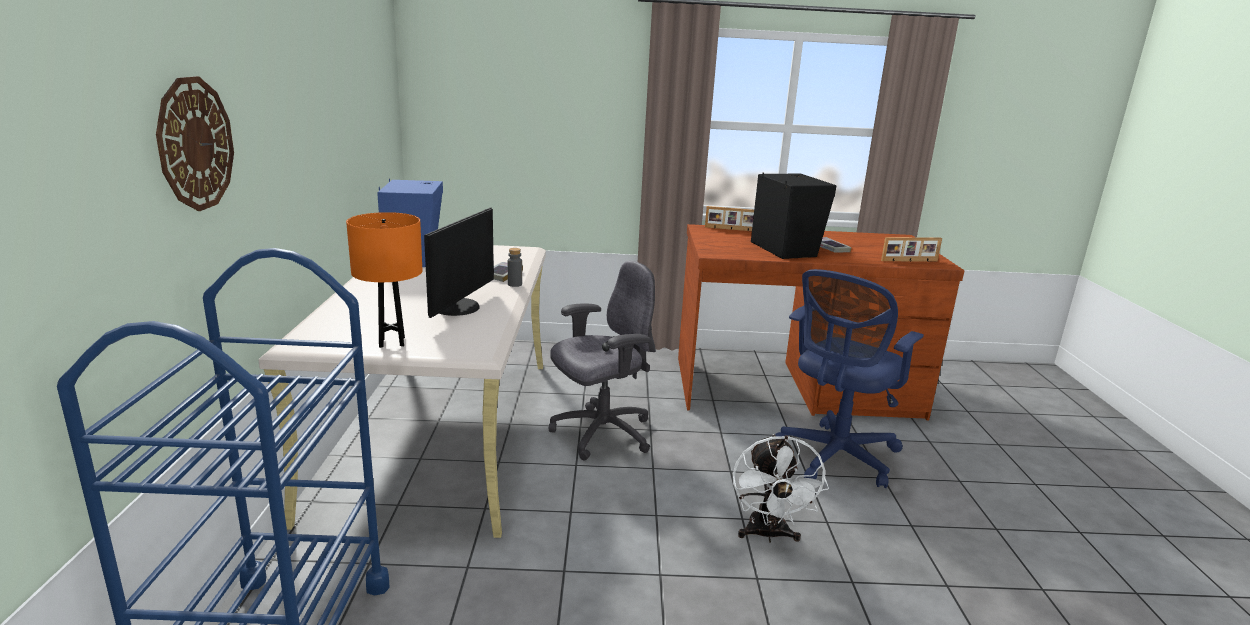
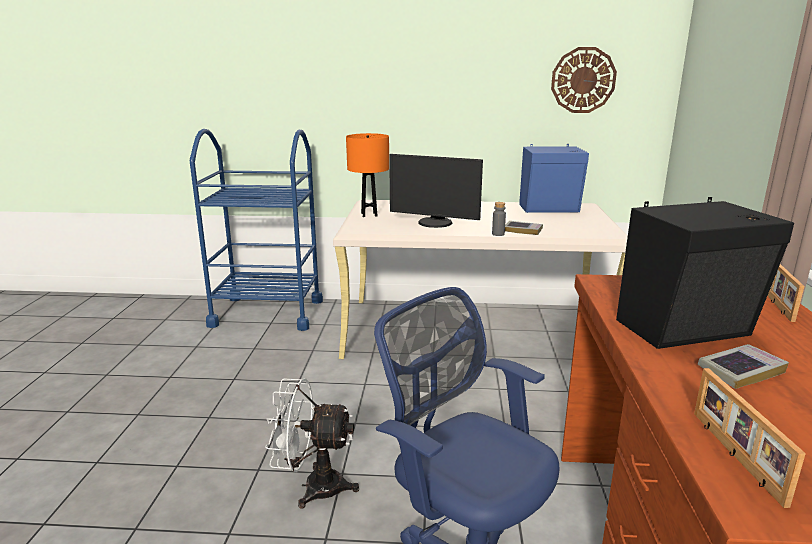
camera: 95 degrees right, 0 degrees up
(195, 144) = (330, 81): wall clock -> wall clock (583, 80)
(601, 434) = (487, 399): grey office chair -> none

